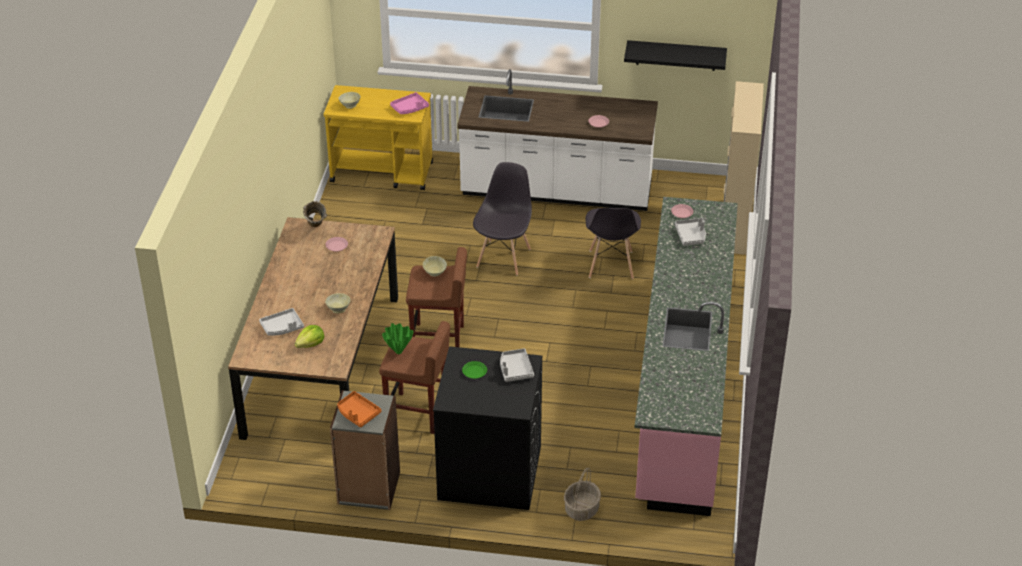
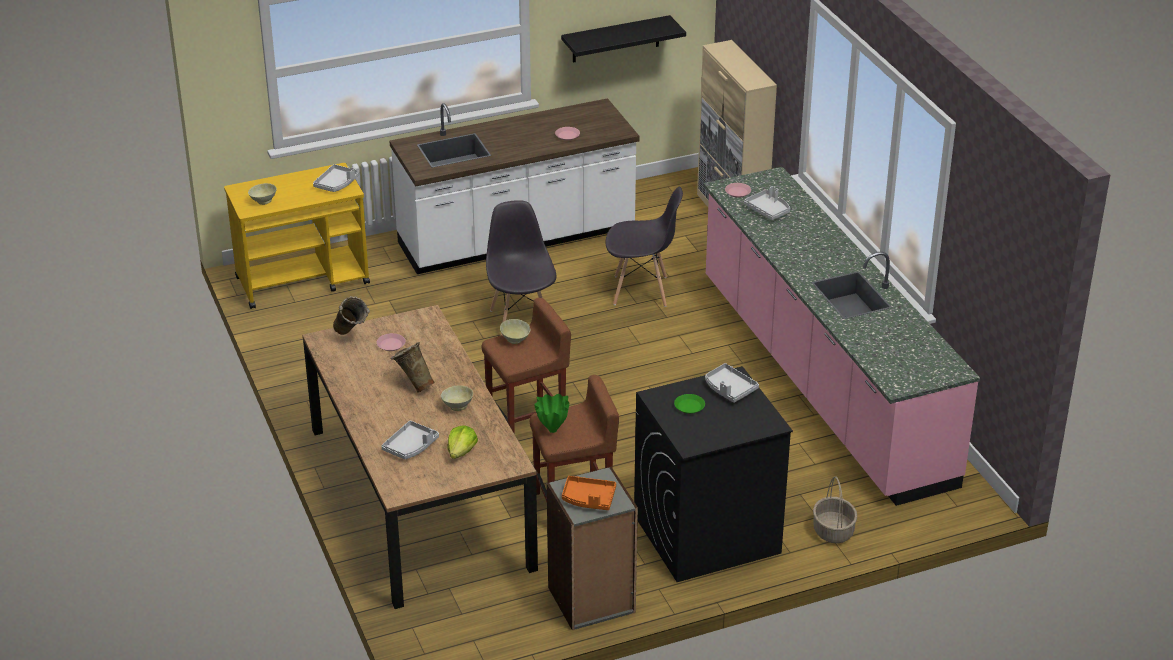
camera: 30 degrees left, 5 degrees down
(324, 283) = (414, 386): none -> beige vase
(410, 108) = (337, 184): pink tray -> grey tray
(610, 265) = (641, 291): grey chair -> grey chair turned 60 degrees counterclockwise

